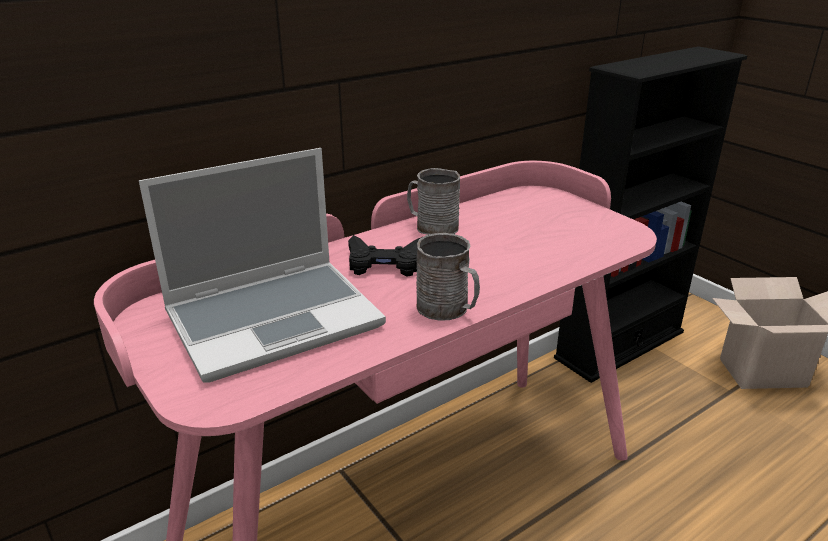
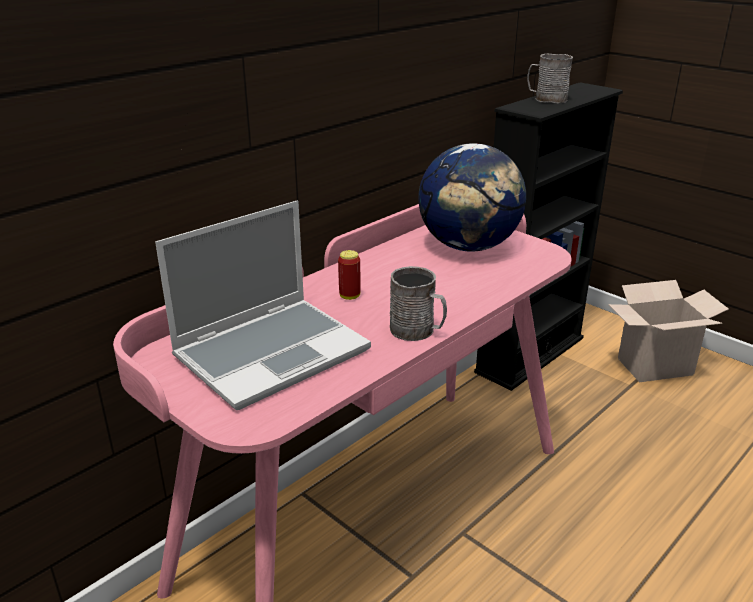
camera: 10 degrees left, 0 degrees up
(385, 262) = (349, 296): black game controller -> can
(432, 226) = (378, 261): grey mug -> grey mug (546, 99)
(539, 218) = (469, 246): none -> globe

